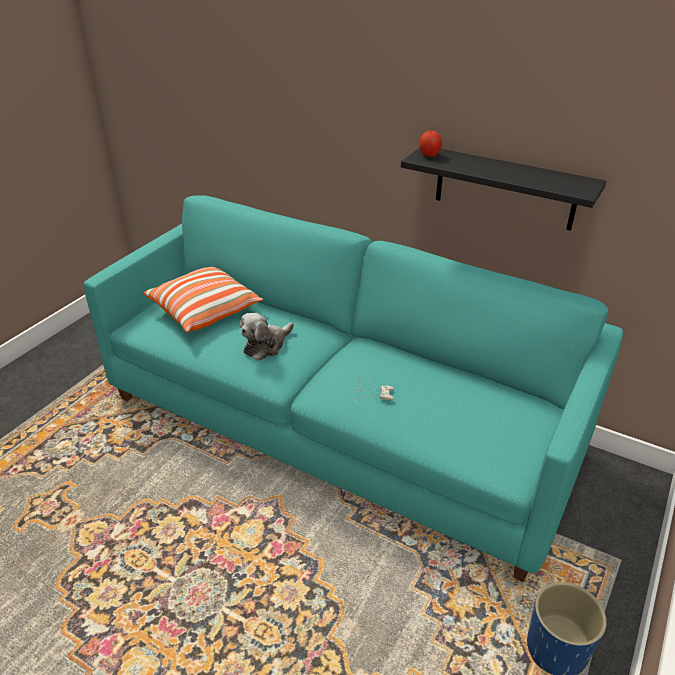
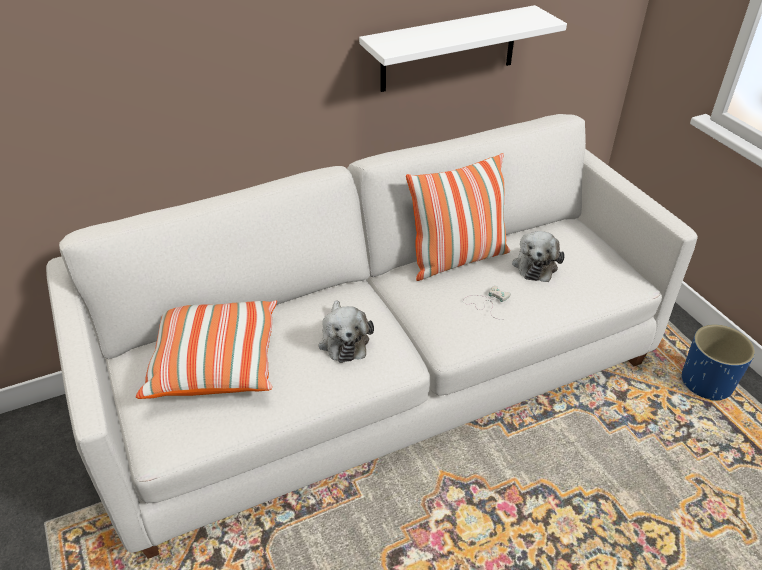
camera: 55 degrees left, 5 degrees up
(339, 424) = (382, 378): turquoise sofa -> white sofa
(410, 360) = (457, 259): none -> pillow
(429, 155) = (390, 42): apple -> none
(452, 401) = (535, 264): none -> plush toy
(505, 188) = (449, 49): black shelf -> white shelf

